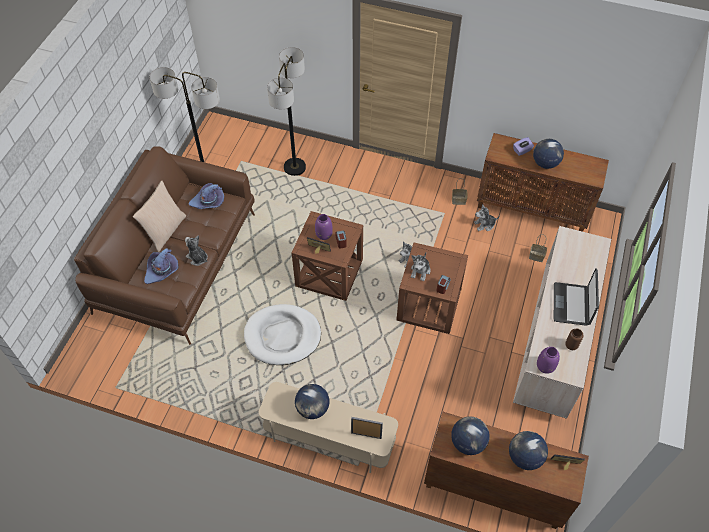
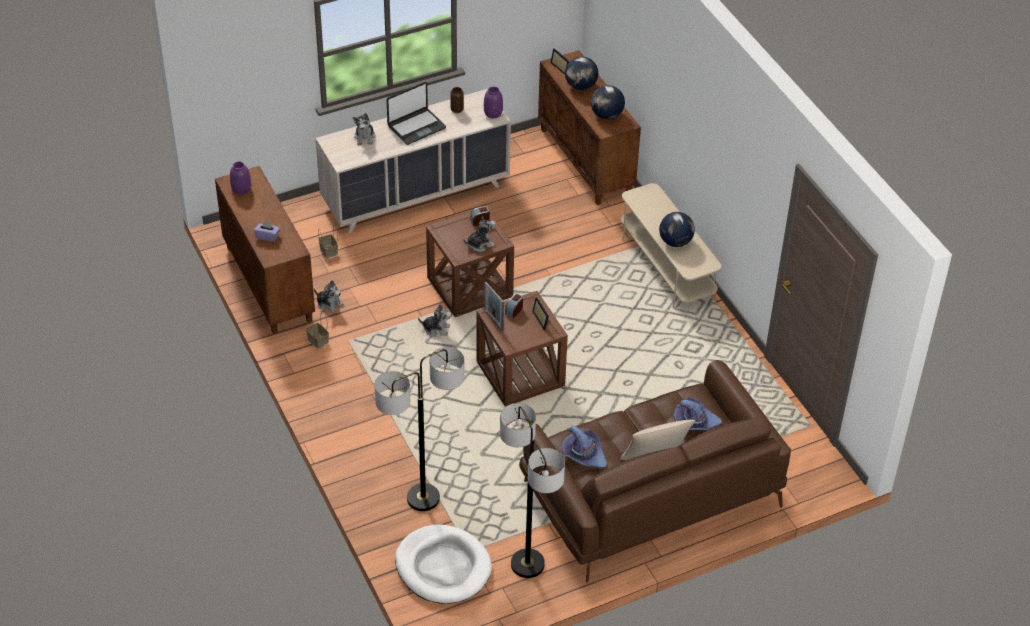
camera: 135 degrees left, 10 degrees down
(197, 258) = (650, 411): plush toy -> plush toy (365, 137)
(282, 336) = (623, 357): white dog bed -> white dog bed (443, 567)
(324, 234) = (520, 328): purple vase -> purple vase (241, 189)
(366, 435) = (655, 201): picture frame -> picture frame (493, 320)
(545, 163) = (267, 214): globe -> none

